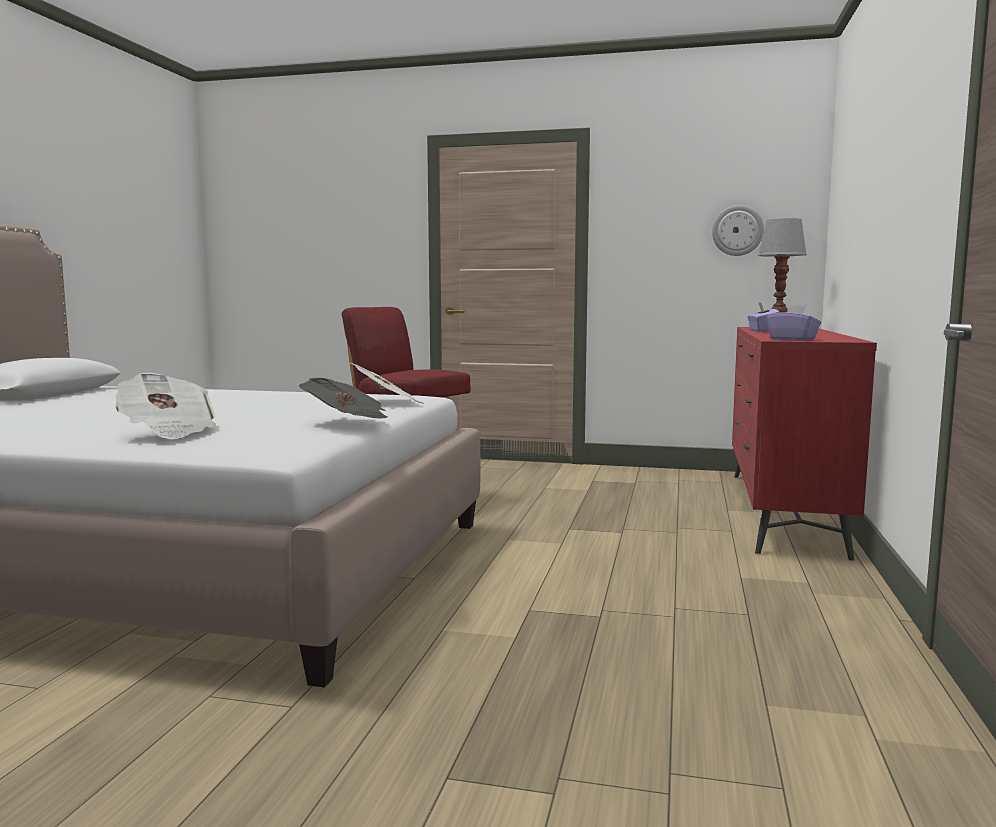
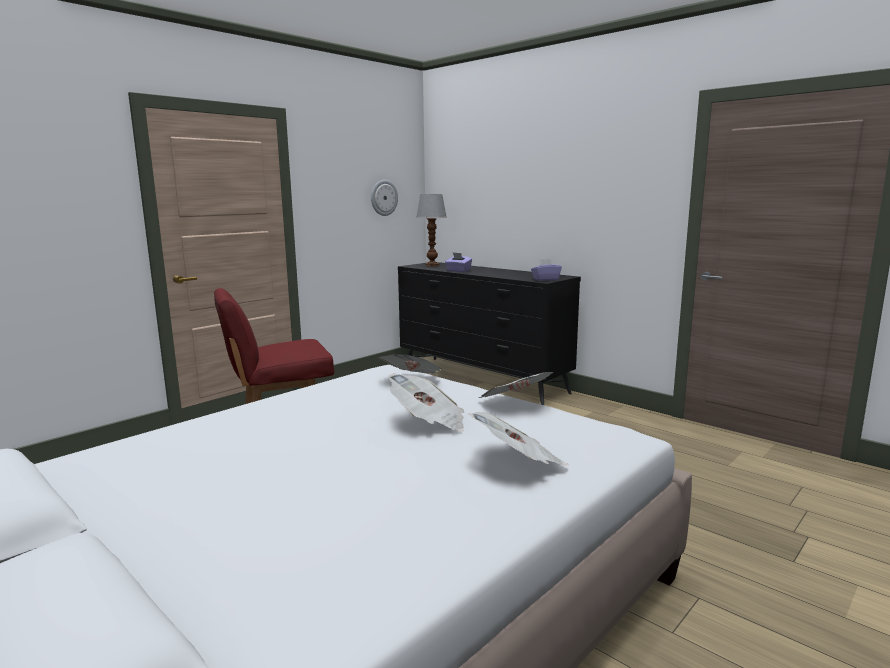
camera: 60 degrees left, 5 degrees up
(264, 413) = (429, 422): none -> newspaper
(782, 511) = (482, 380): red dresser -> black dresser

